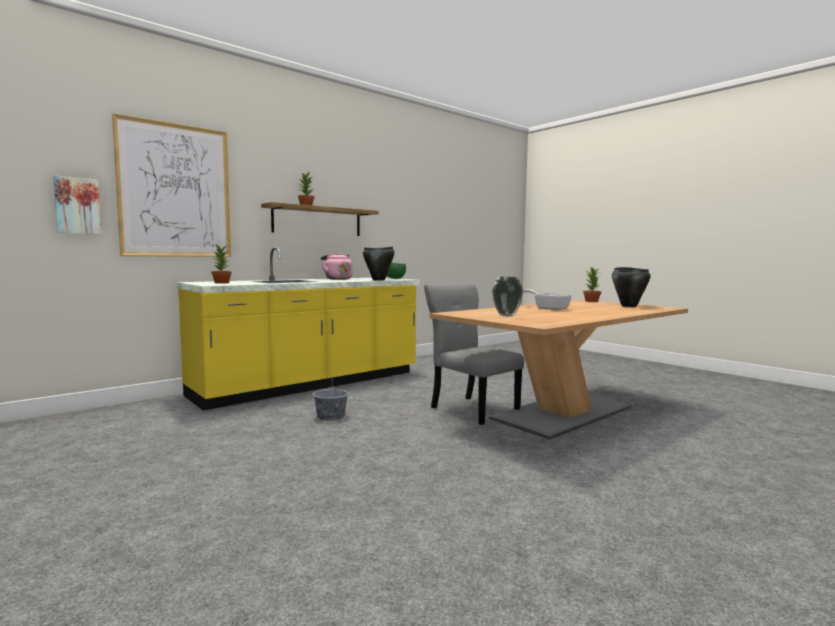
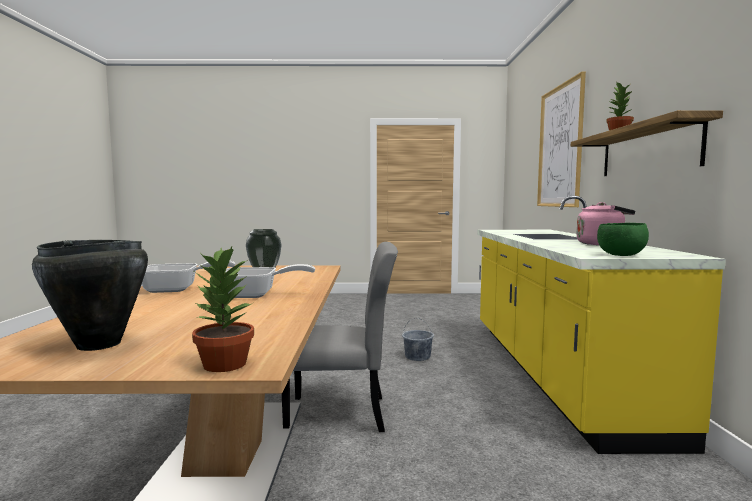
camera: 130 degrees right, 0 degrees up
(77, 206) = (532, 170): picture -> none
(221, 282) = (526, 231): potted plant -> none
(379, 280) = (564, 248): black cooking pot -> none
(587, 314) = (178, 289): none -> frying pan

